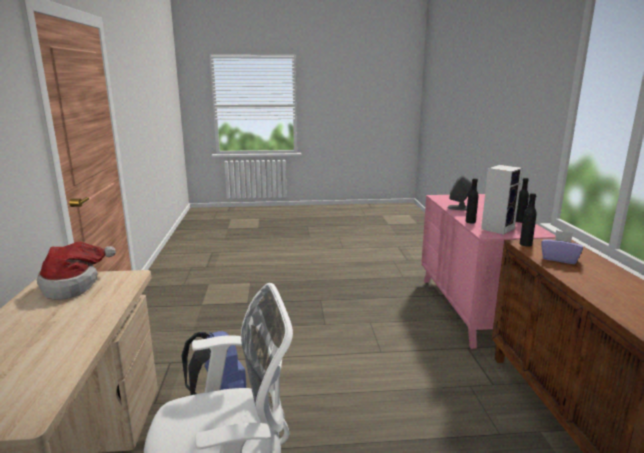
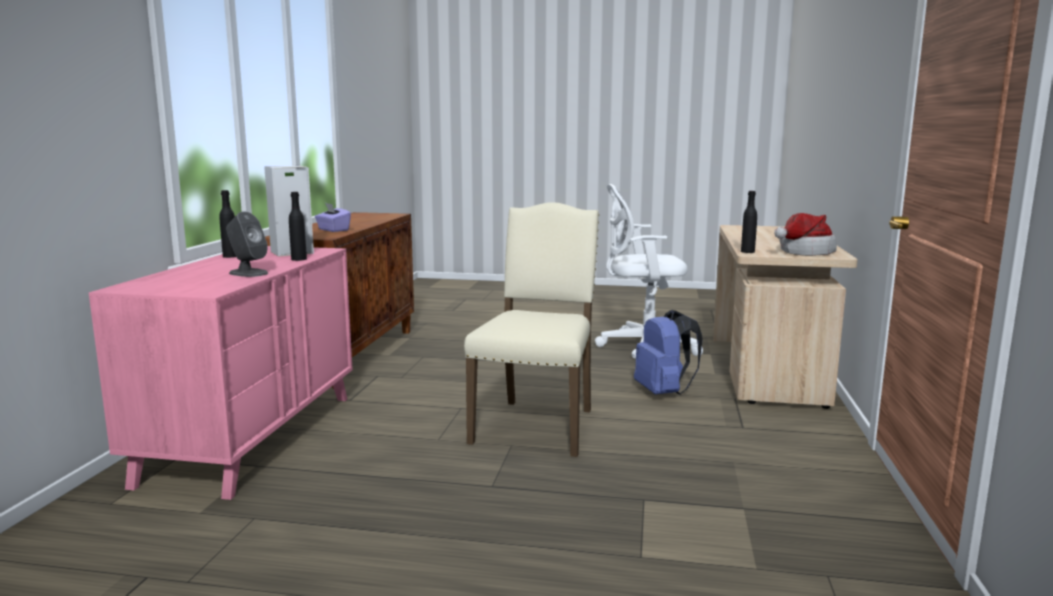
camera: 165 degrees left, 5 degrees down
(317, 342) = (537, 425): none -> beige chair
(525, 244) = (325, 236): black bottle -> black bottle (747, 251)

